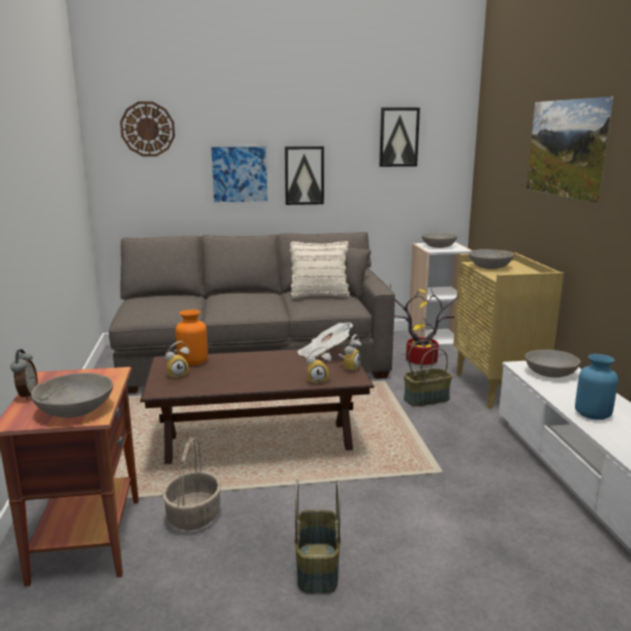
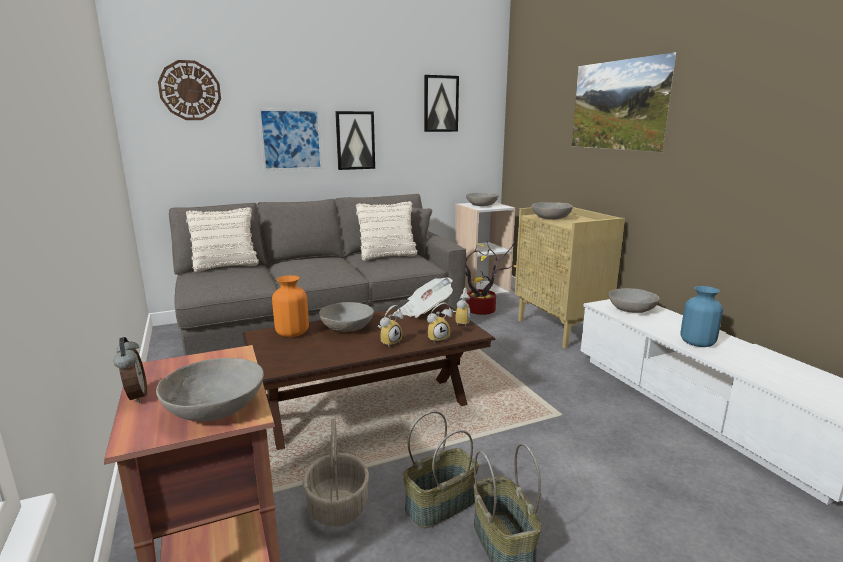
camera: 15 degrees left, 0 degrees up
(165, 295) = (226, 266): none -> beige pillow
(177, 375) = (283, 348): alarm clock -> alarm clock (389, 342)
(243, 362) = (347, 327): none -> grey bowl
(426, 399) = (505, 346): basket -> basket (440, 504)

